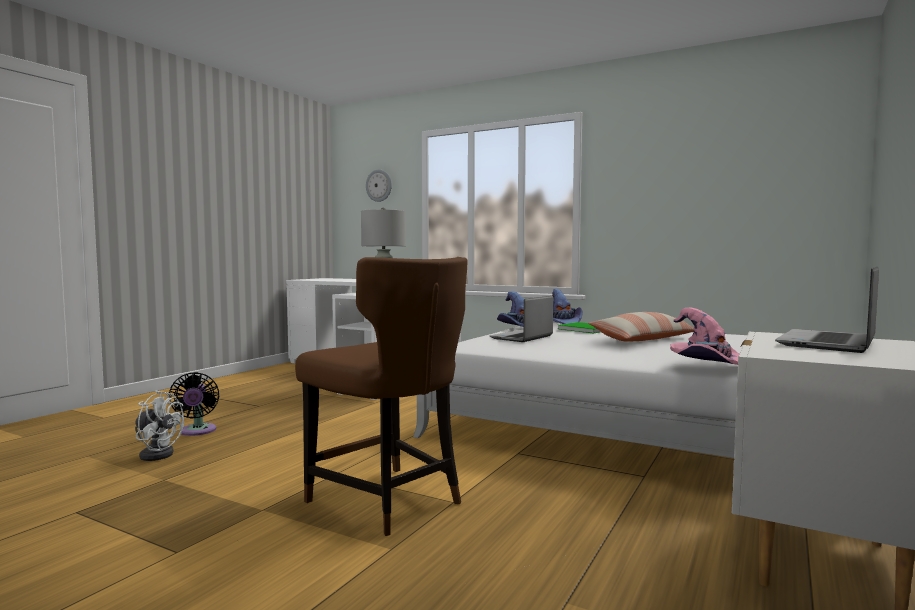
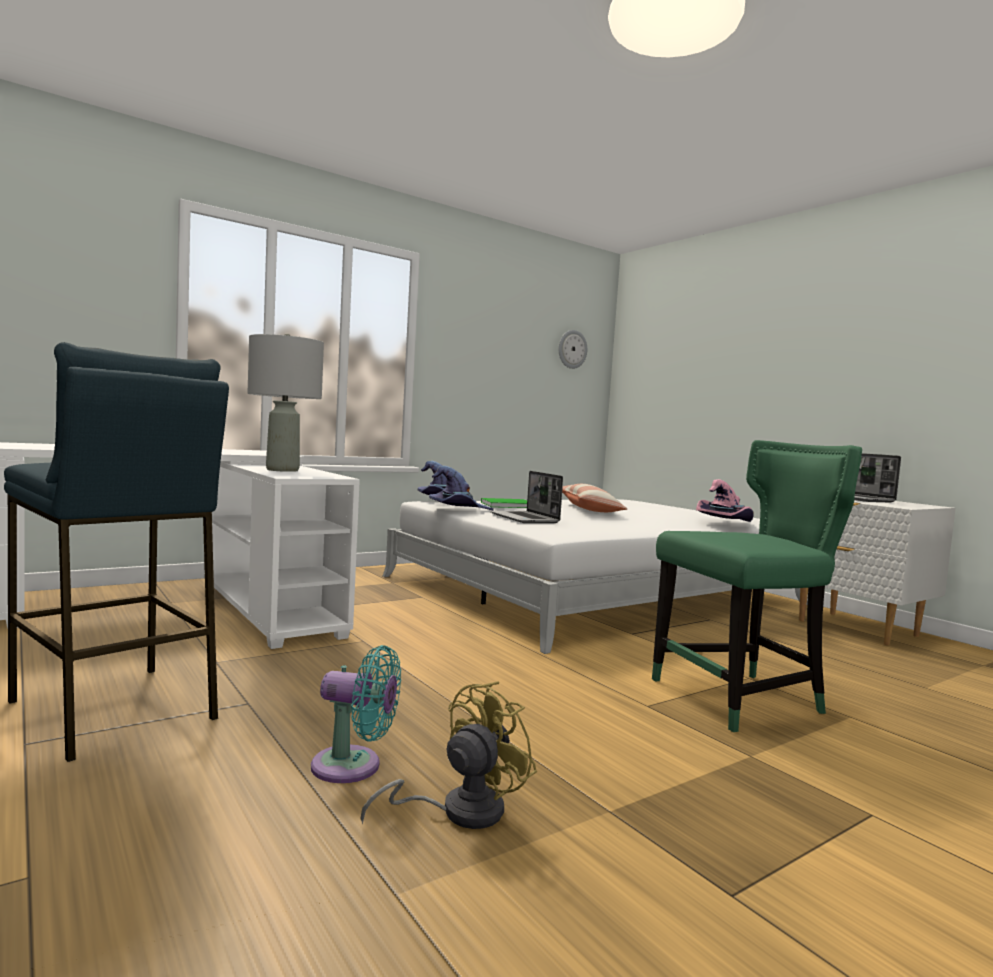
camera: 65 degrees left, 0 degrees up
(157, 453) = (459, 811): white fan -> yellow fan
(197, 431) = (353, 767): black fan -> turquoise fan
(236, 394) = (113, 710): none -> blue stool
(379, 185) = (72, 267): wall clock -> wall clock (572, 349)
(388, 501) = (741, 698): brown chair -> green chair

